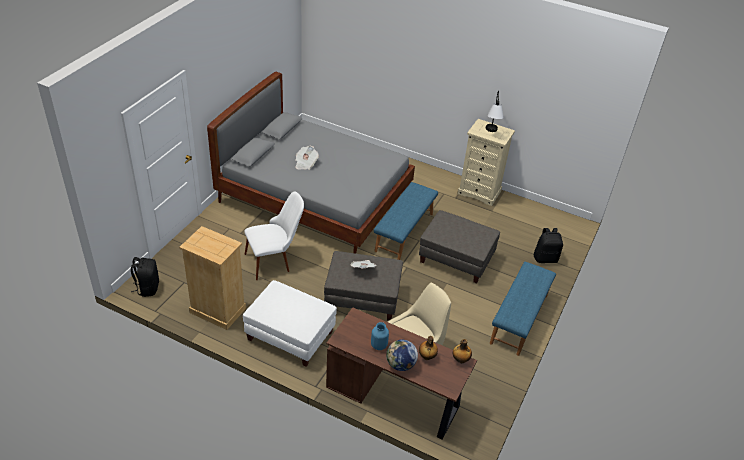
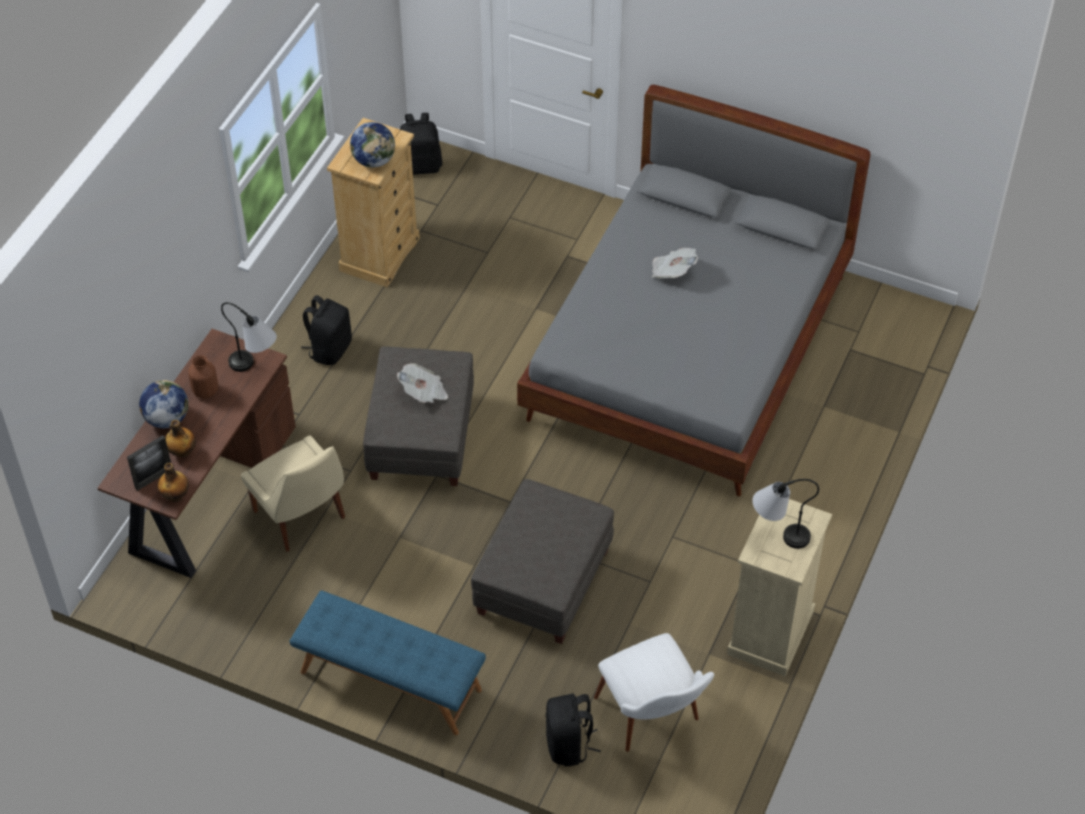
camera: 90 degrees right, 10 degrees up
(220, 243) = (374, 160): none -> globe
(275, 260) = (503, 310): white chair -> white chair (654, 722)
(290, 336) = (329, 349): white ottoman -> black backpack
(362, 321) = (255, 368): none -> table lamp
(378, 345) = (206, 391): blue vase -> brown vase
(404, 232) = (612, 495): blue bench -> none
(448, 371) = (153, 478): none -> picture frame

